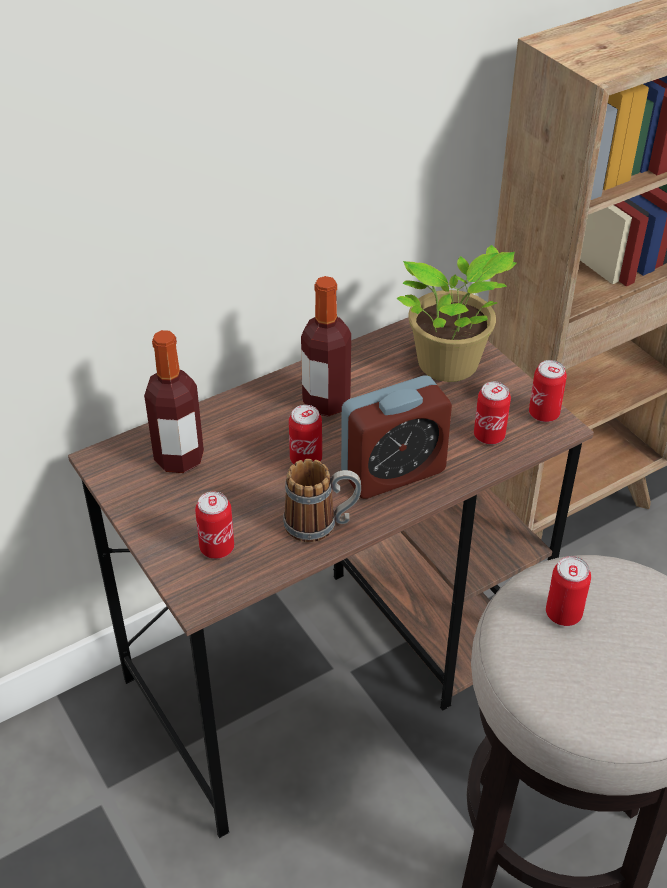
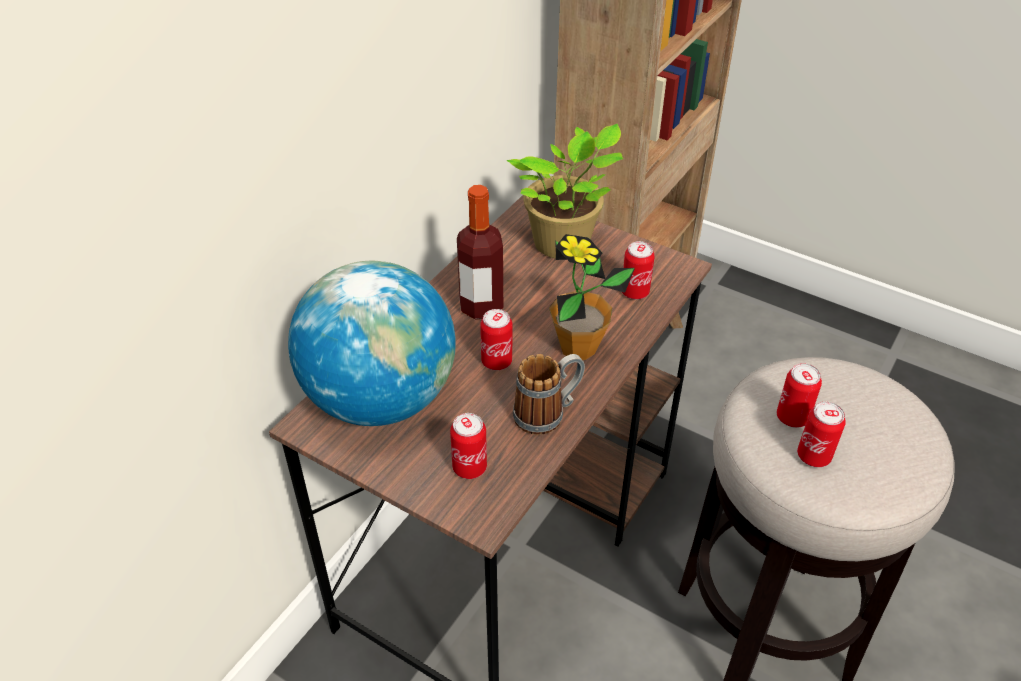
camera: 25 degrees left, 0 degrees up
(179, 458) = (380, 398): bottle -> globe
(393, 472) = (578, 348): alarm clock -> potted plant
(543, 414) = (665, 261): can -> can (813, 456)

